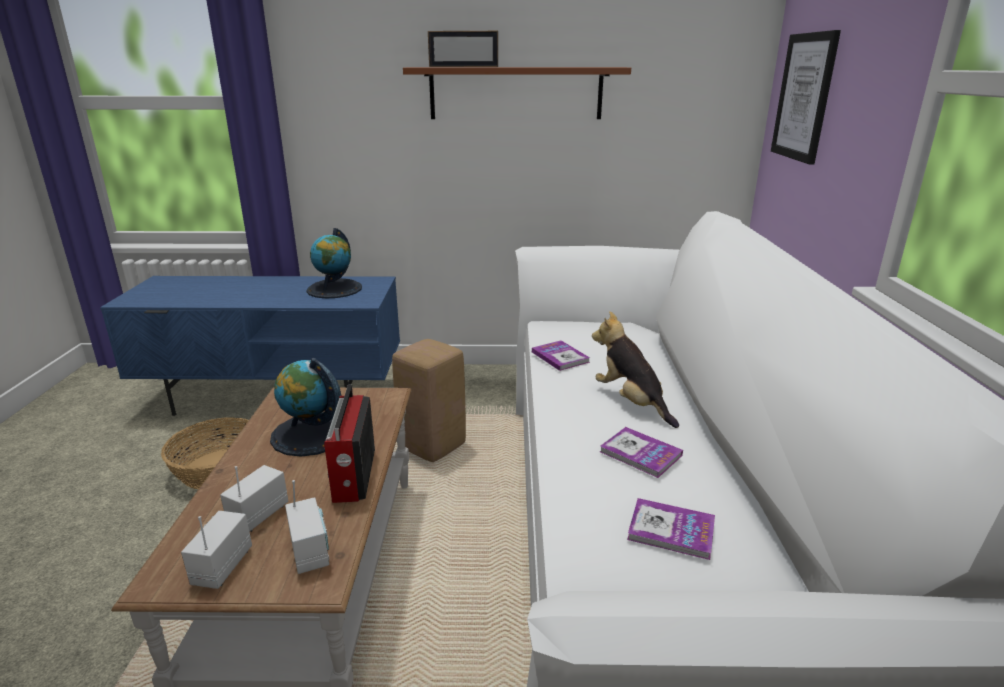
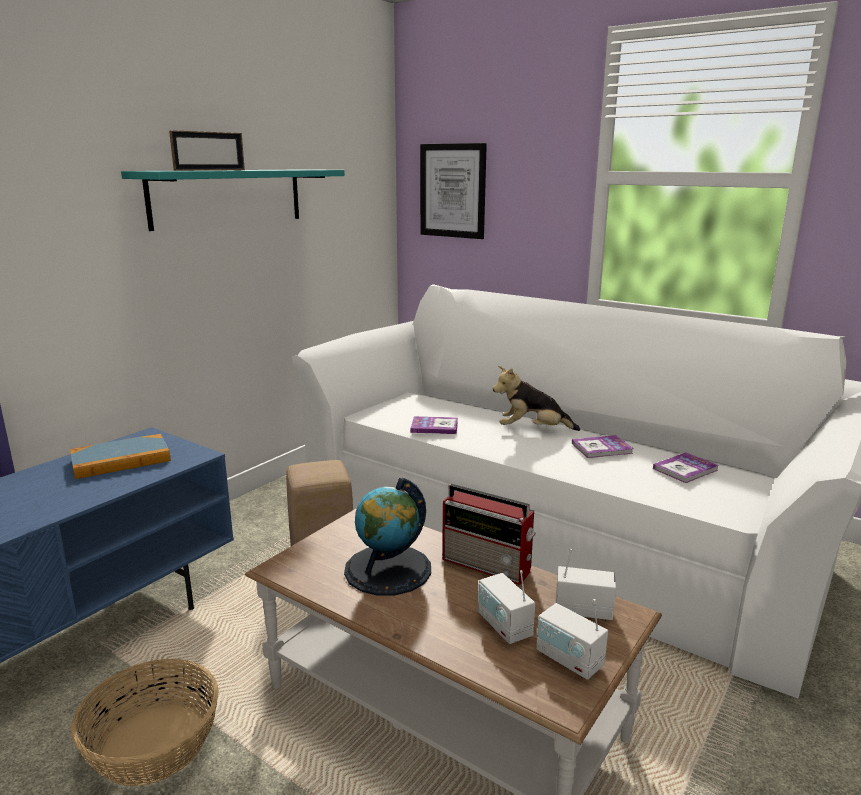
camera: 55 degrees left, 5 degrees down
(334, 289) = (121, 460): globe -> book
(516, 93) = (228, 197): brown shelf -> turquoise shelf

